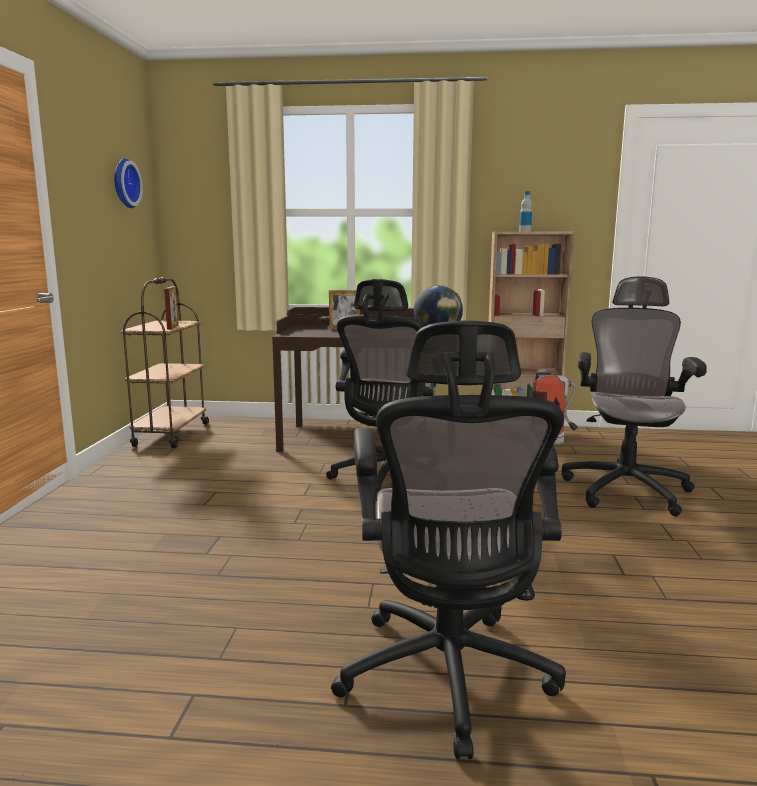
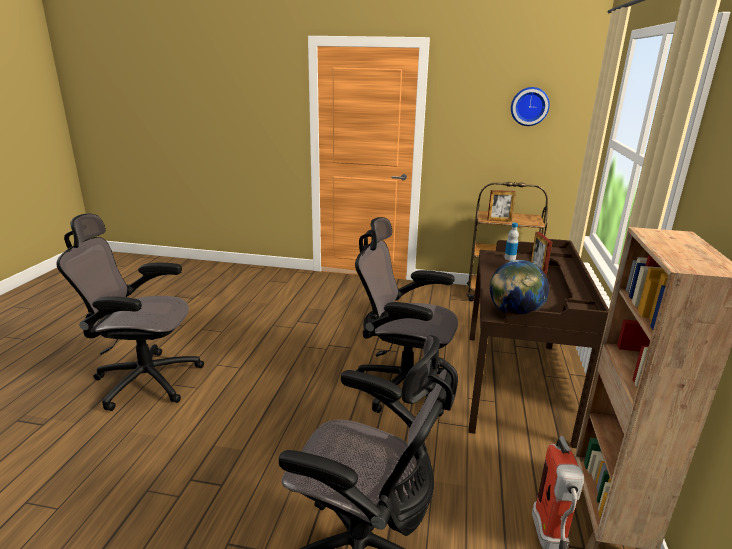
camera: 95 degrees right, 10 degrees up
(525, 231) = (687, 246): bottle -> bottle (510, 258)

